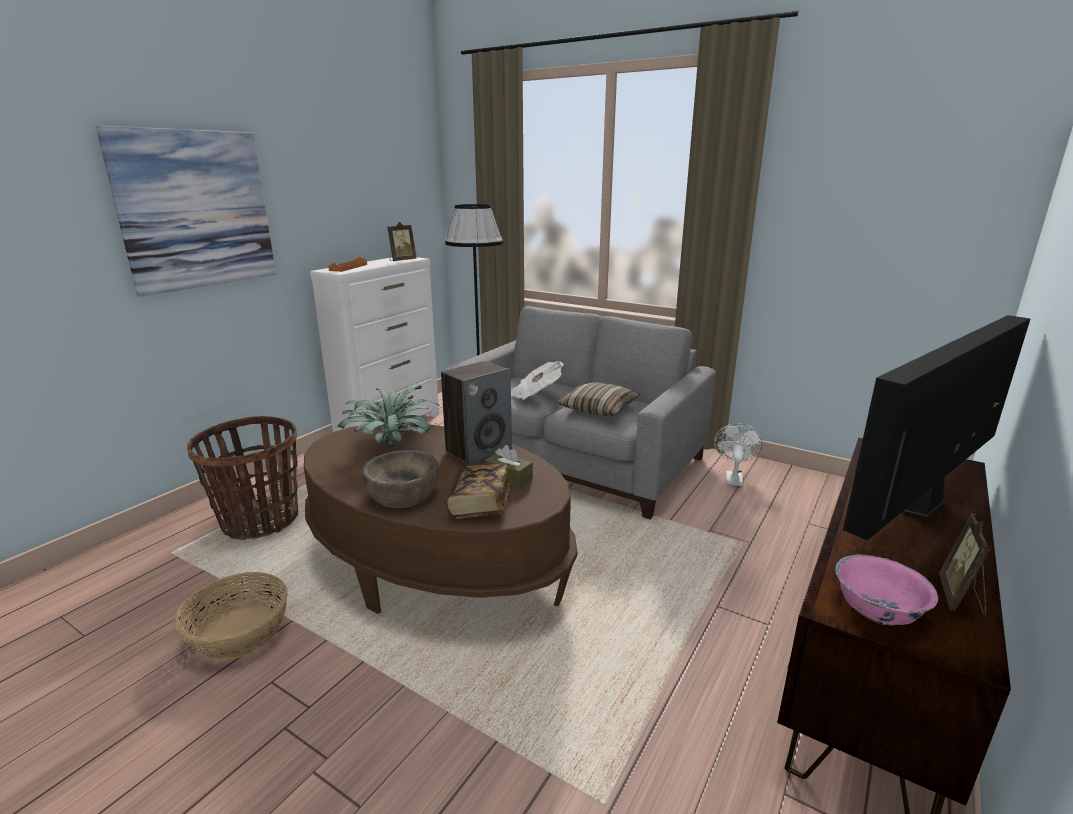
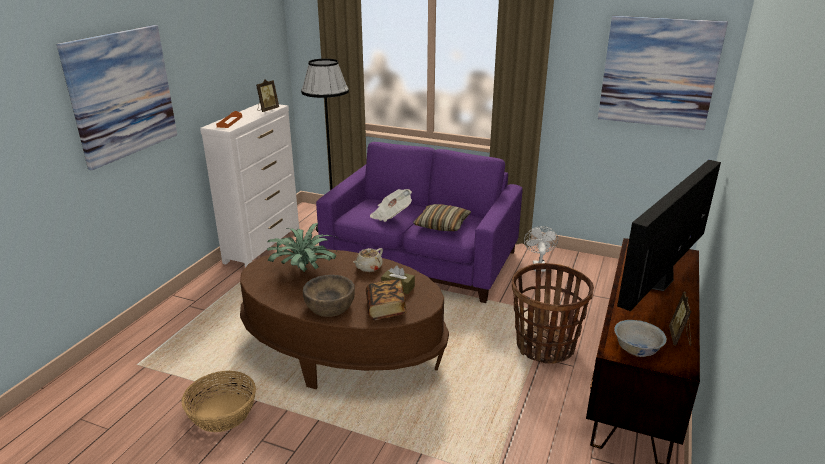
camera: 10 degrees left, 5 degrees up
(259, 521) = (194, 333): basket -> basket (545, 347)
(479, 450) = (368, 268): speaker -> beige teapot
(575, 458) = (420, 260): grey sofa -> purple sofa
(877, 609) = (636, 349): pink bowl -> white bowl
(920, 209) = (658, 72): none -> picture

